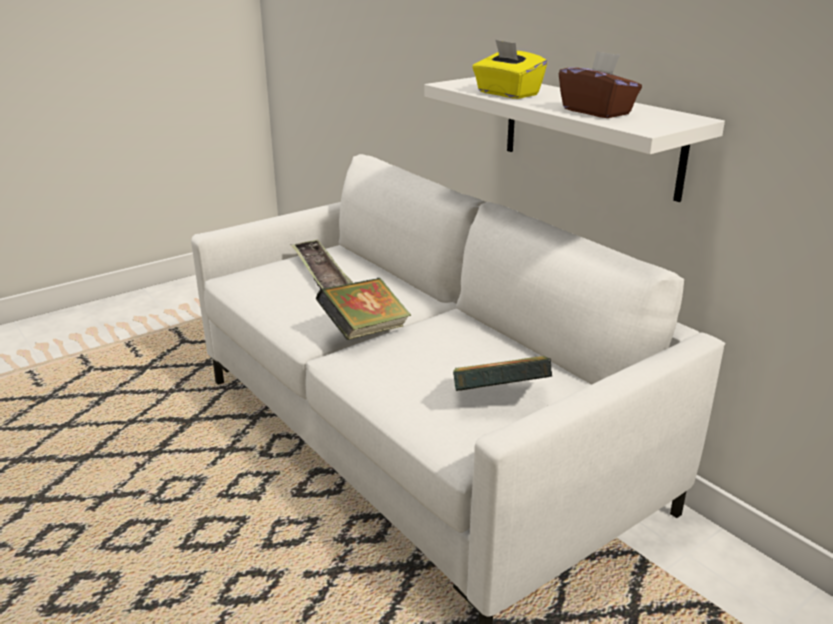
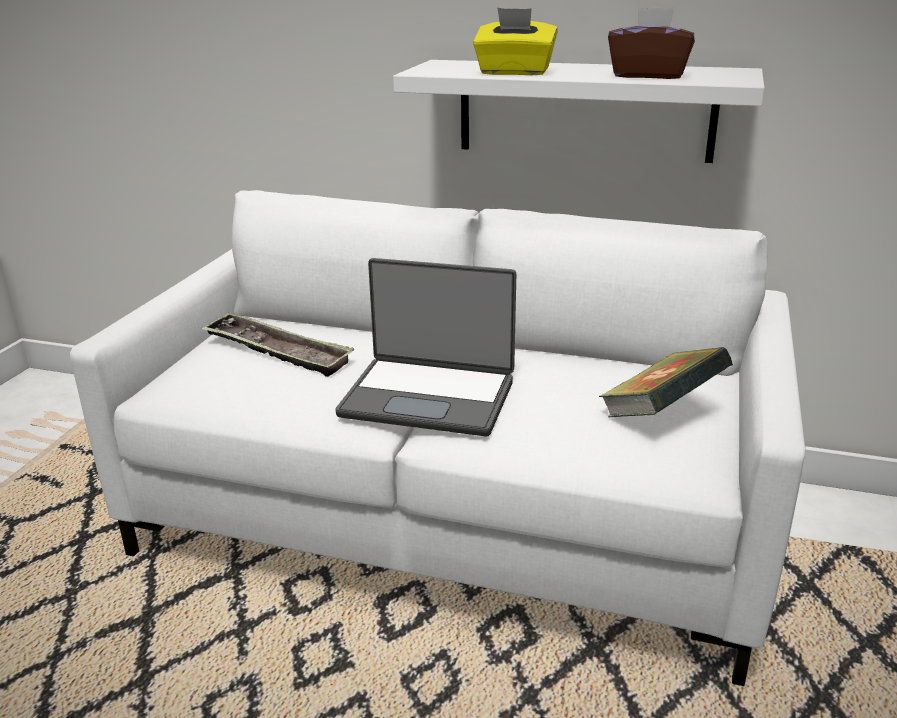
camera: 35 degrees left, 0 degrees up
(365, 331) = (429, 397): book -> laptop

